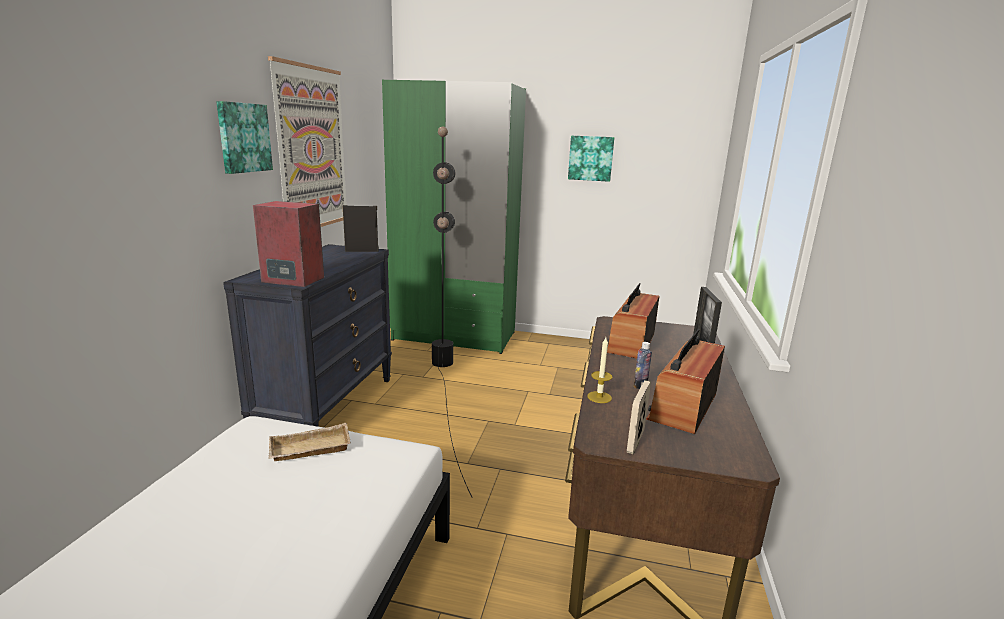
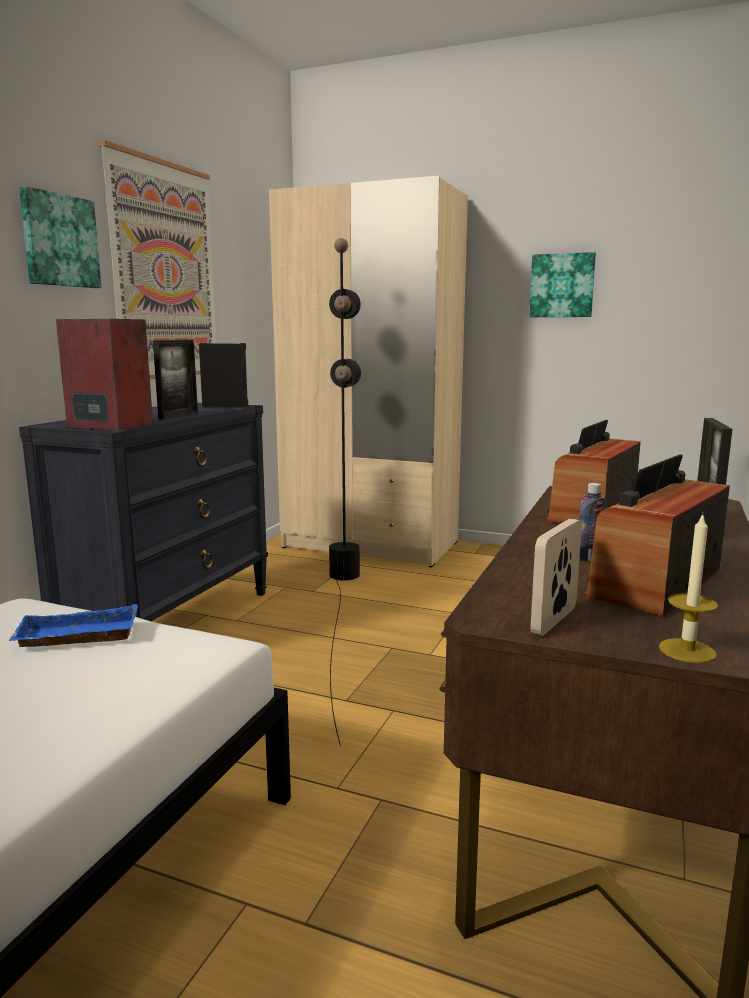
camera: 10 degrees right, 5 degrees down
(309, 450) = (76, 637): beige tray -> blue tray
(335, 265) = (178, 415): none -> picture frame
(455, 336) = (371, 544): green wardrobe -> beige wardrobe
(599, 397) = (514, 568): candle -> candle (687, 651)

